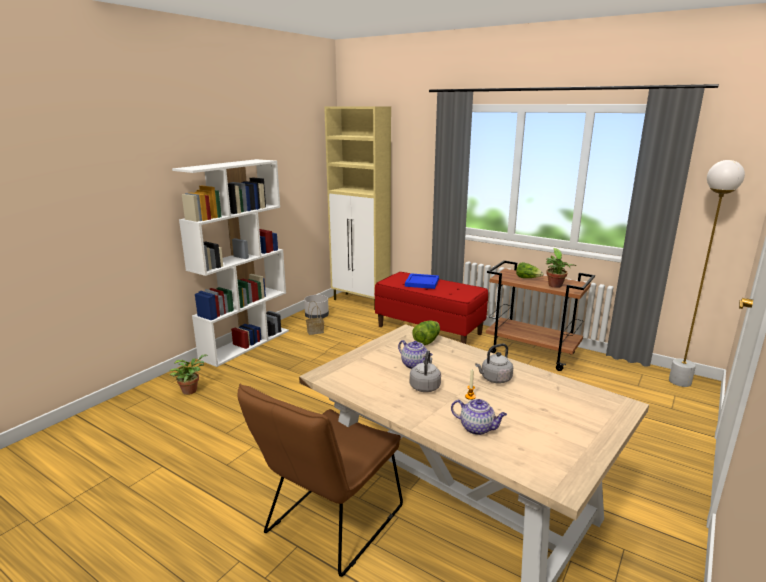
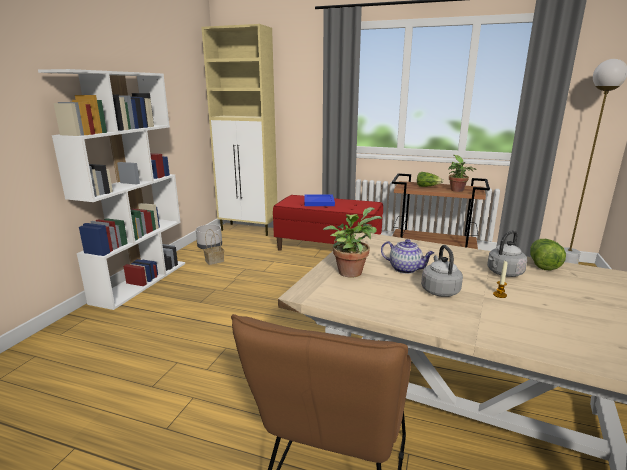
camera: 15 degrees left, 0 degrees up
(191, 390) = (89, 341): potted plant -> potted plant (351, 271)
(427, 340) = (393, 243): lettuce -> lettuce (542, 264)
(477, 428) = (548, 330): teapot -> none

